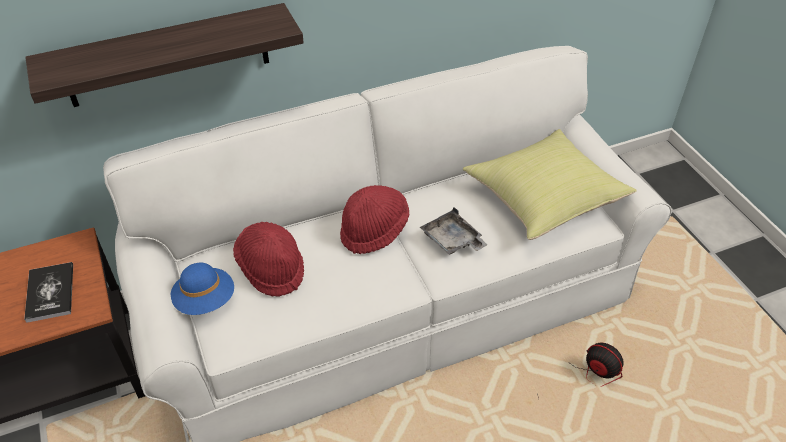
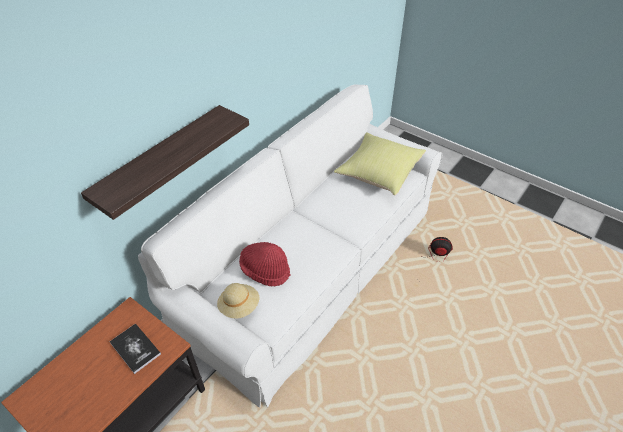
camera: 30 degrees left, 0 degrees up
(205, 300) = (239, 306): blue hat -> beige hat
(374, 230) = (305, 225): red hat -> none
(452, 240) = (350, 213): grey tray -> none

